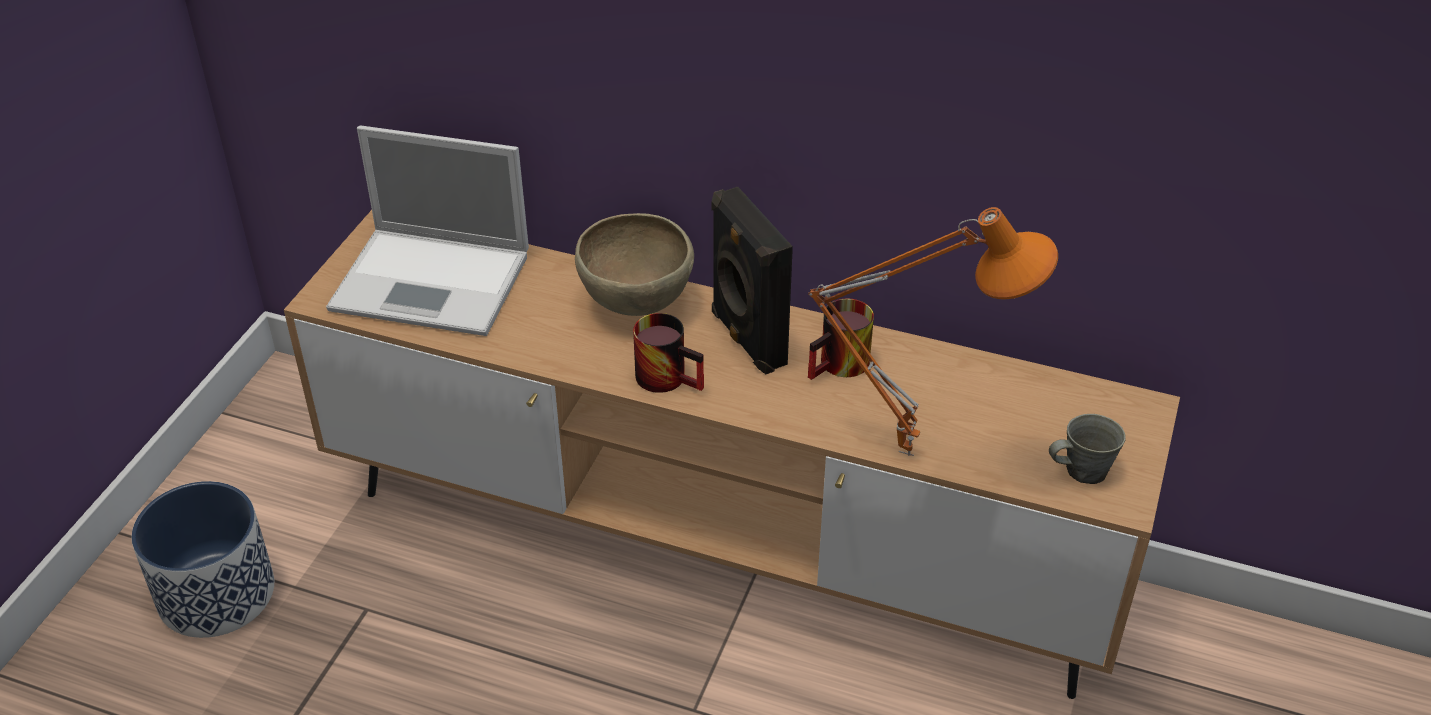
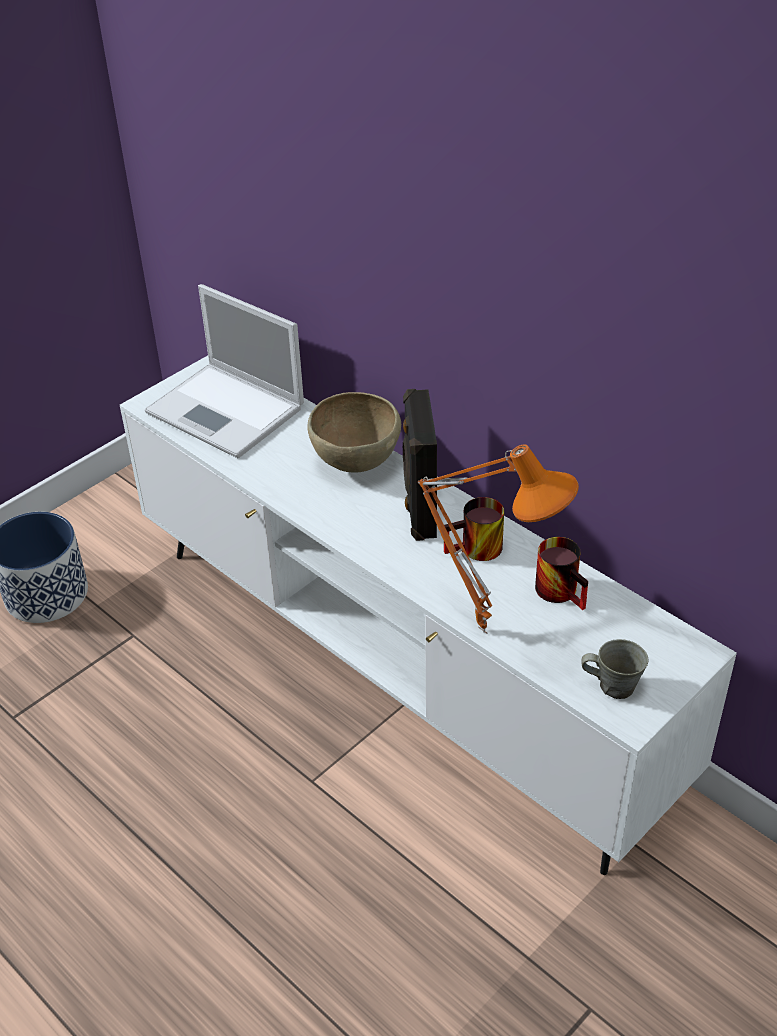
camera: 25 degrees right, 0 degrees up
(670, 376) = (346, 522): mug -> mug (564, 591)
(716, 546) = (395, 668): brown tv stand -> white tv stand

